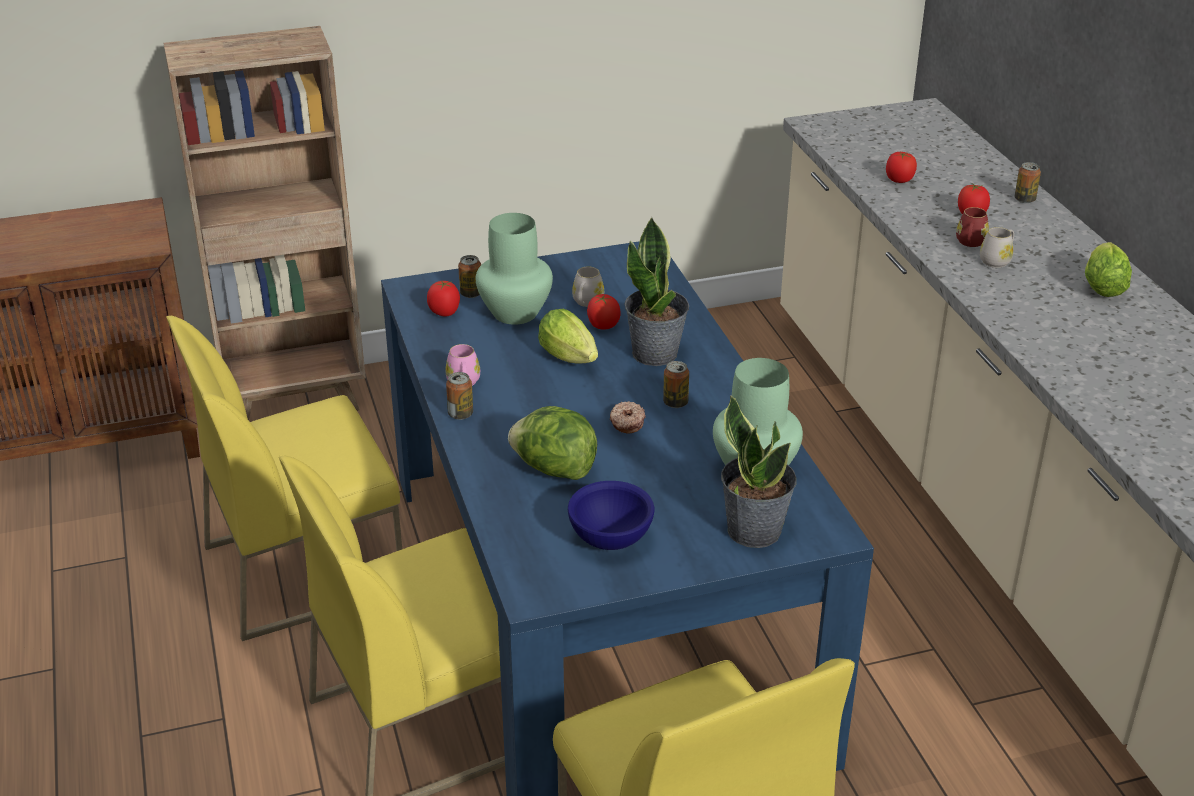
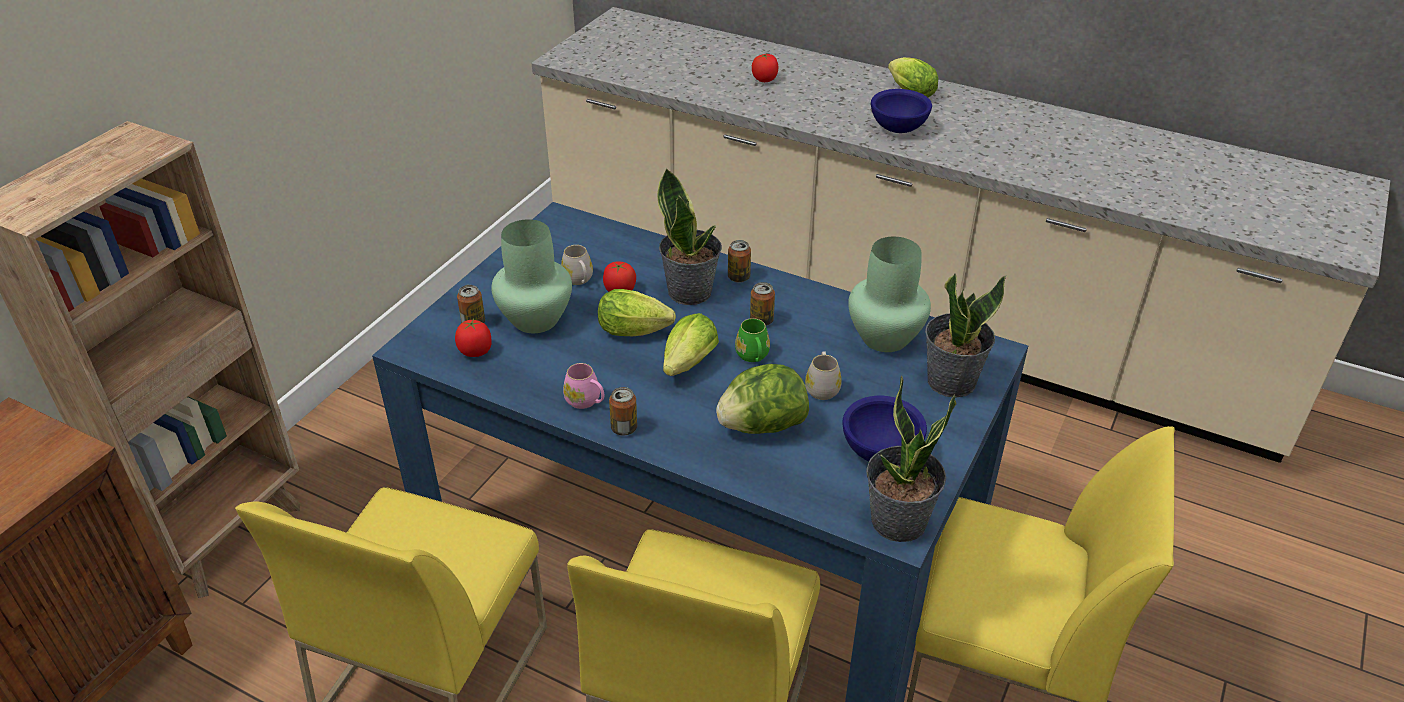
camera: 45 degrees left, 5 degrees up
(544, 588) = (898, 522): none -> potted plant
(567, 401) = (686, 366): none -> lettuce
(626, 422) = (753, 356): donut -> green mug
(899, 180) = (683, 76): tomato -> none
(970, 243) = (795, 100): red mug -> none
(997, 260) = (828, 104): white mug -> white mug (822, 387)
(1024, 199) = (778, 55): can -> can (738, 277)
(1031, 311) = (899, 129): none -> blue bowl

